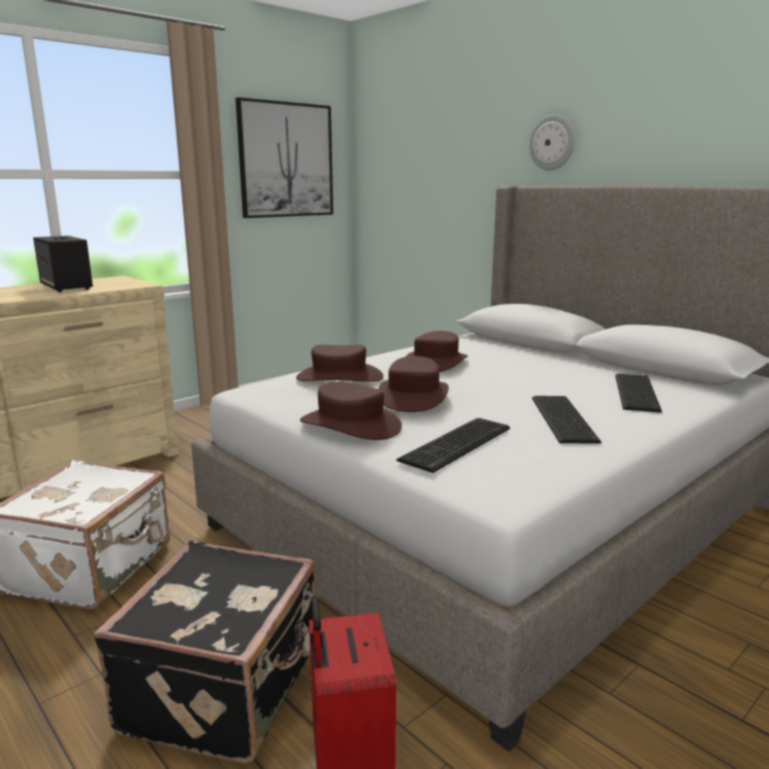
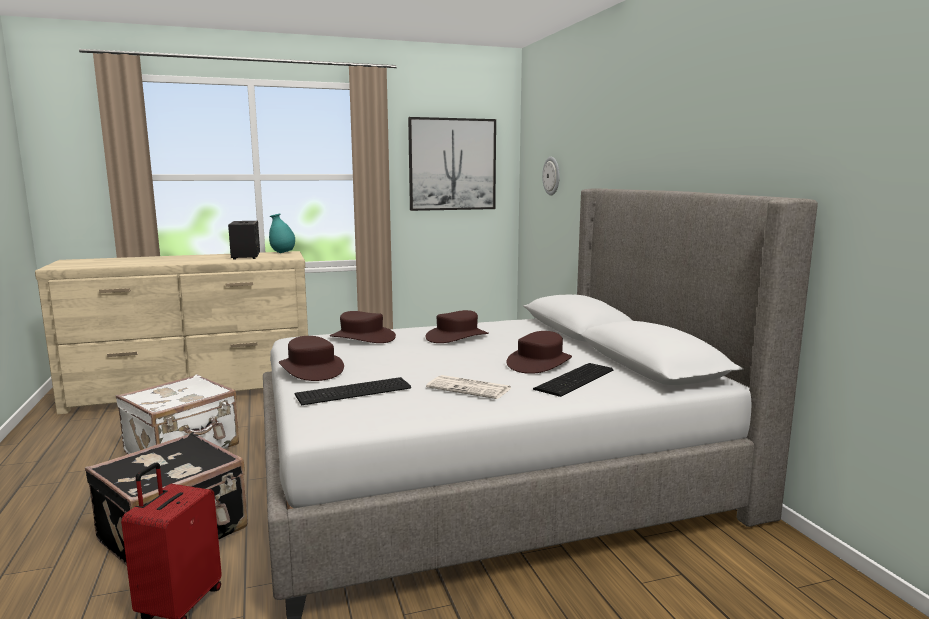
camera: 25 degrees right, 5 degrees down
(108, 279) = (283, 252): none -> turquoise vase
(413, 396) = (386, 356): brown hat -> brown hat (539, 362)
(552, 143) = (629, 150): wall clock -> wall clock (552, 176)
(565, 418) = (470, 388): keyboard -> newspaper

